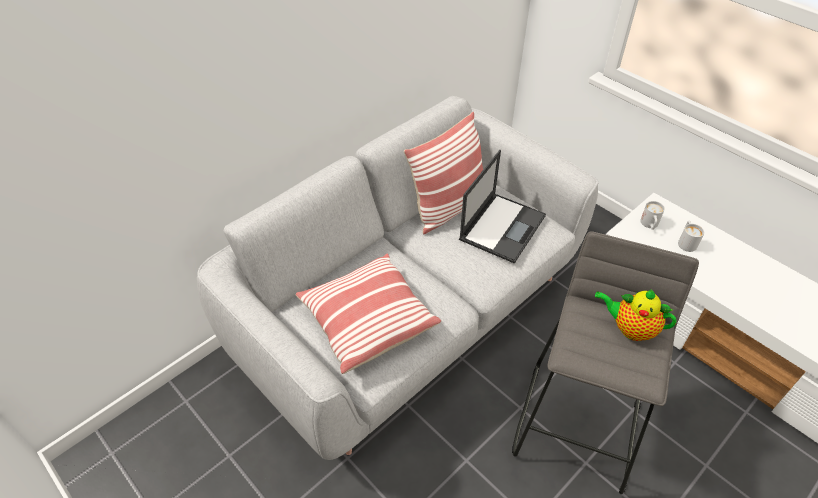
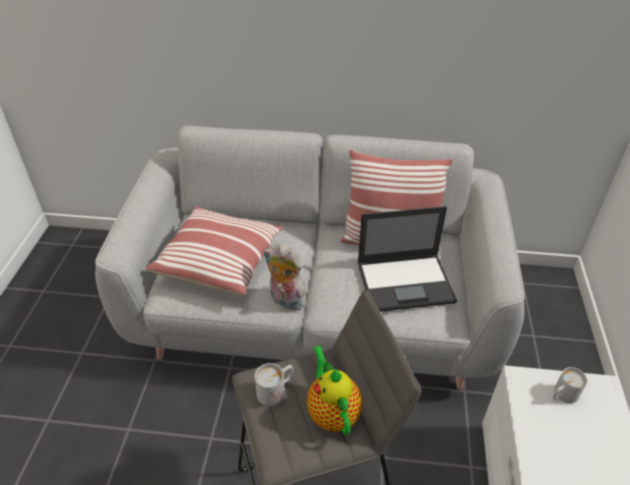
camera: 50 degrees right, 5 degrees down
(452, 305) = (285, 301): none -> plush toy
(686, 242) = (580, 442): white mug -> white mug (276, 390)

